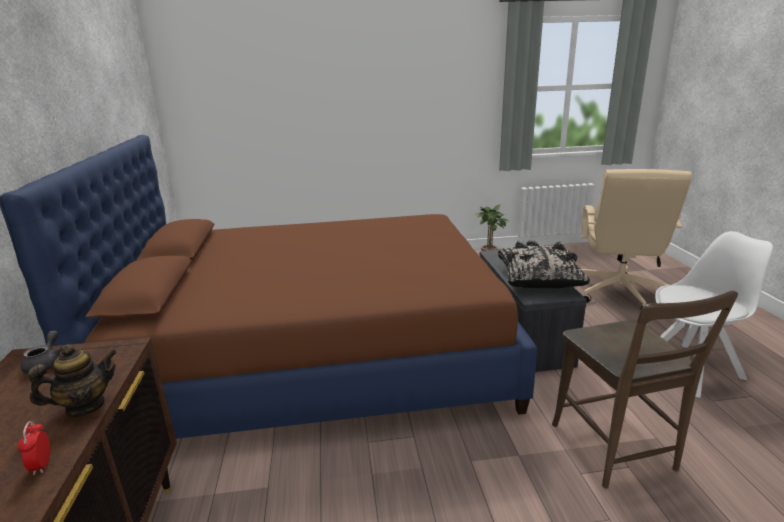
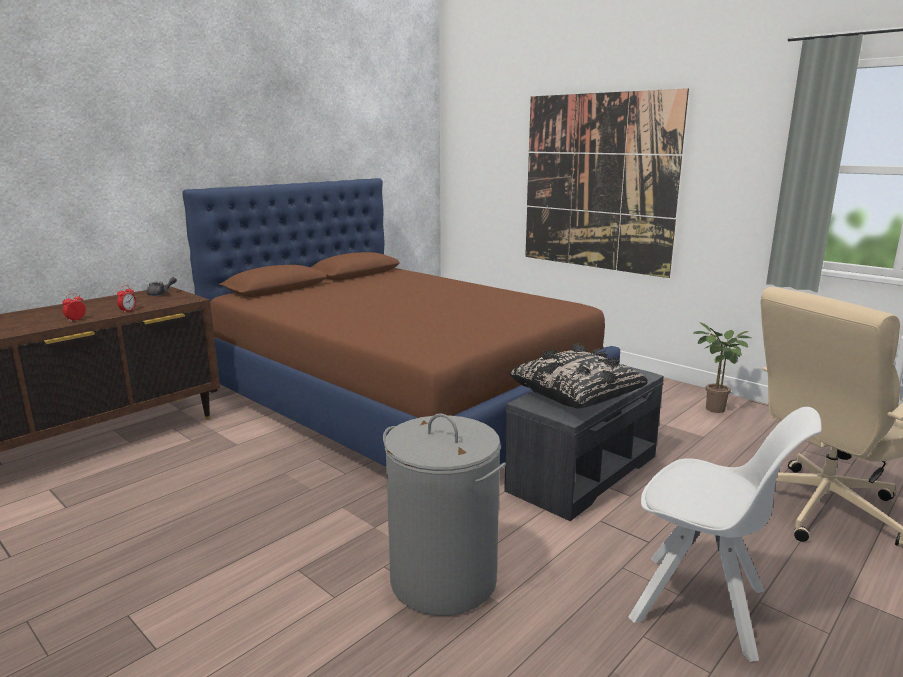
camera: 50 degrees right, 5 degrees down
(85, 406) = (128, 311): teapot -> alarm clock
(354, 114) = (597, 183): none -> picture
(616, 451) = (442, 580): brown chair -> grey laundry basket

